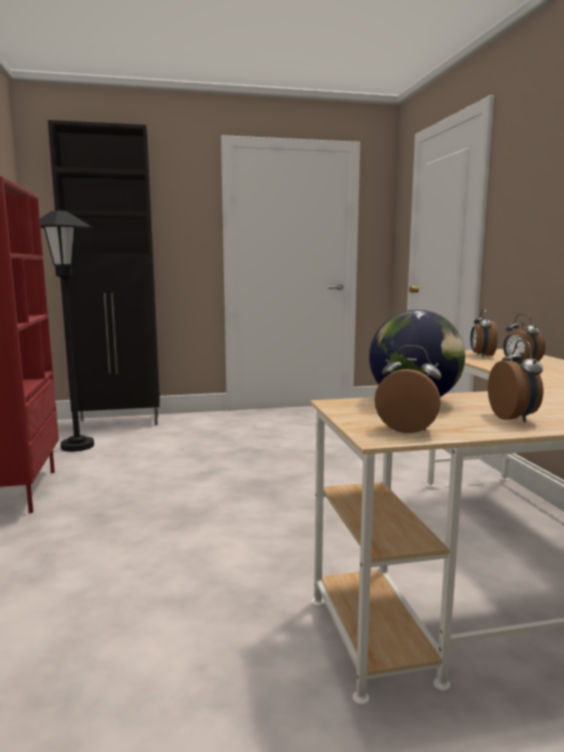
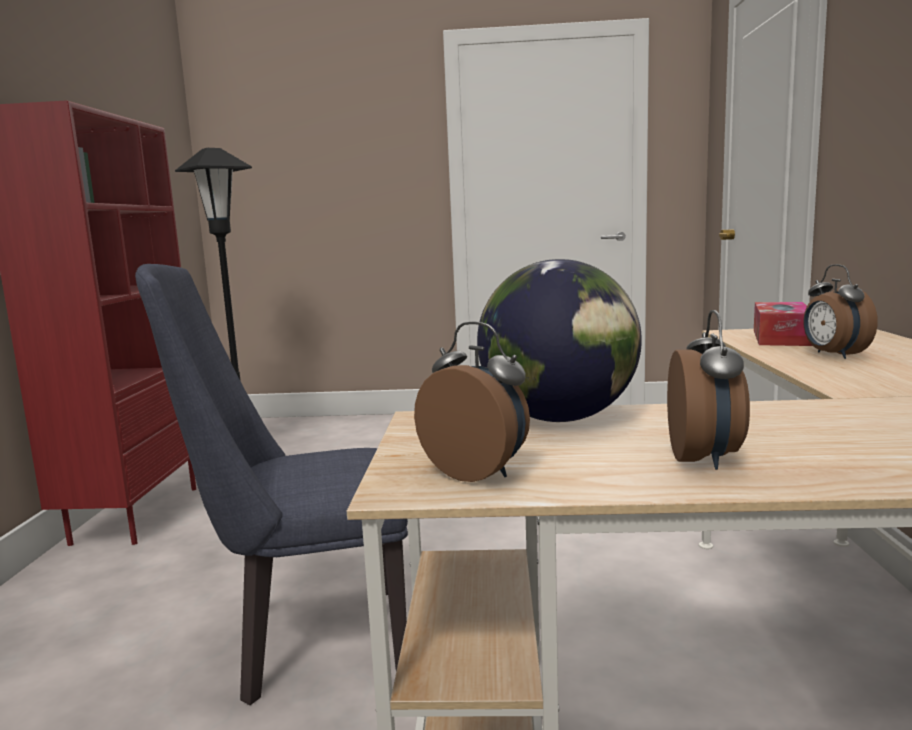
camera: 15 degrees right, 0 degrees up
(120, 422) = (314, 425): black cabinet -> none
(208, 562) = (305, 643): none -> blue chair
(481, 355) = (781, 337): alarm clock -> tissue box

